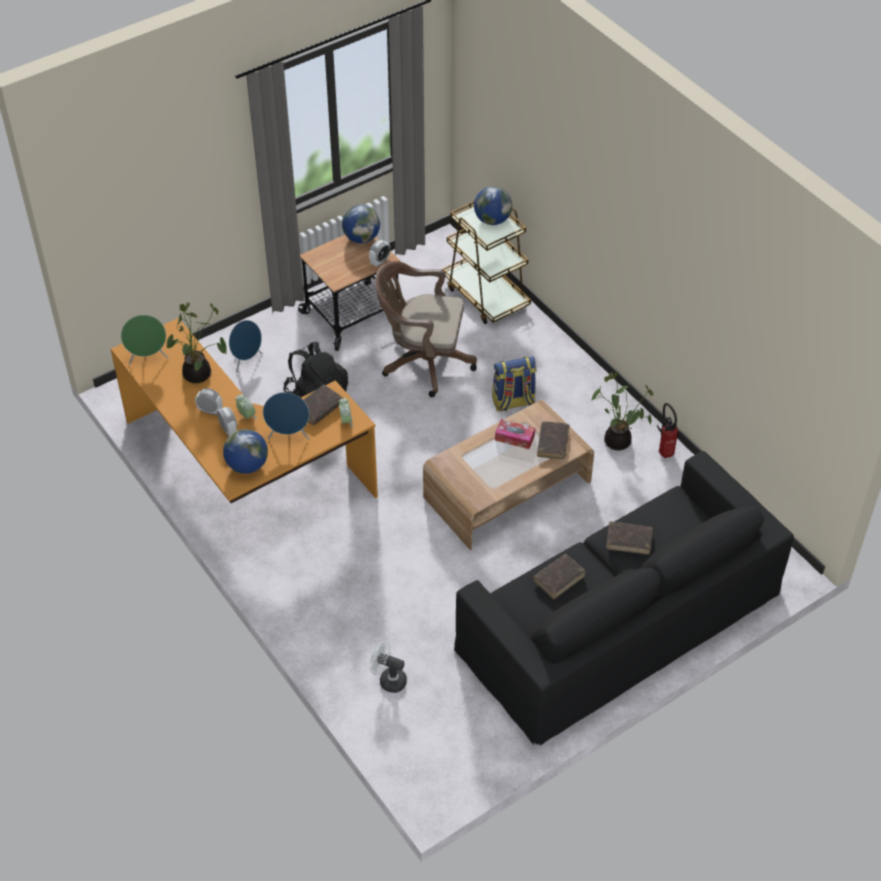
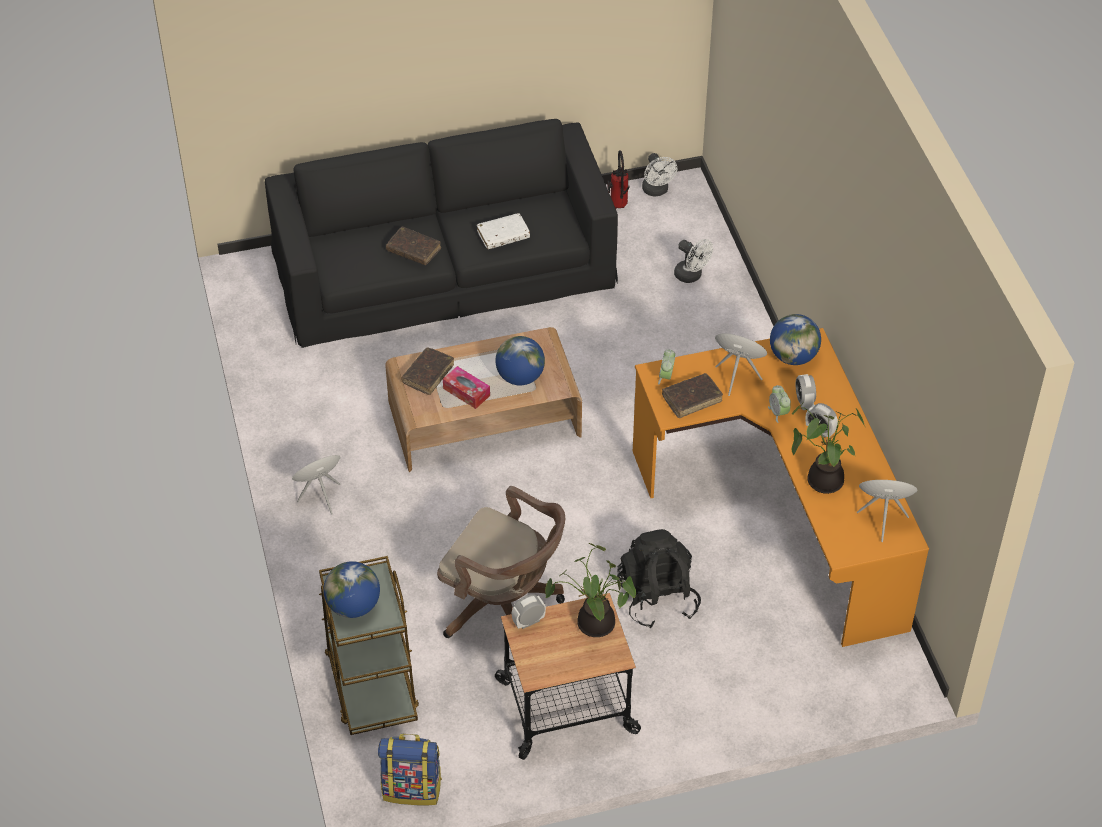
camera: 160 degrees left, 0 degrees up
(246, 361) = (734, 675): blue speaker -> blue speaker (320, 496)
(361, 238) = (538, 669): globe -> globe (520, 377)
(460, 773) = (657, 191): none -> white fan
(513, 402) = (421, 519): backpack -> backpack (412, 788)
(559, 579) = (503, 235): brown book -> white book
(619, 440) = (326, 439): potted plant -> potted plant (593, 625)
(665, 451) = (284, 412): fire extinguisher -> fire extinguisher (618, 207)

